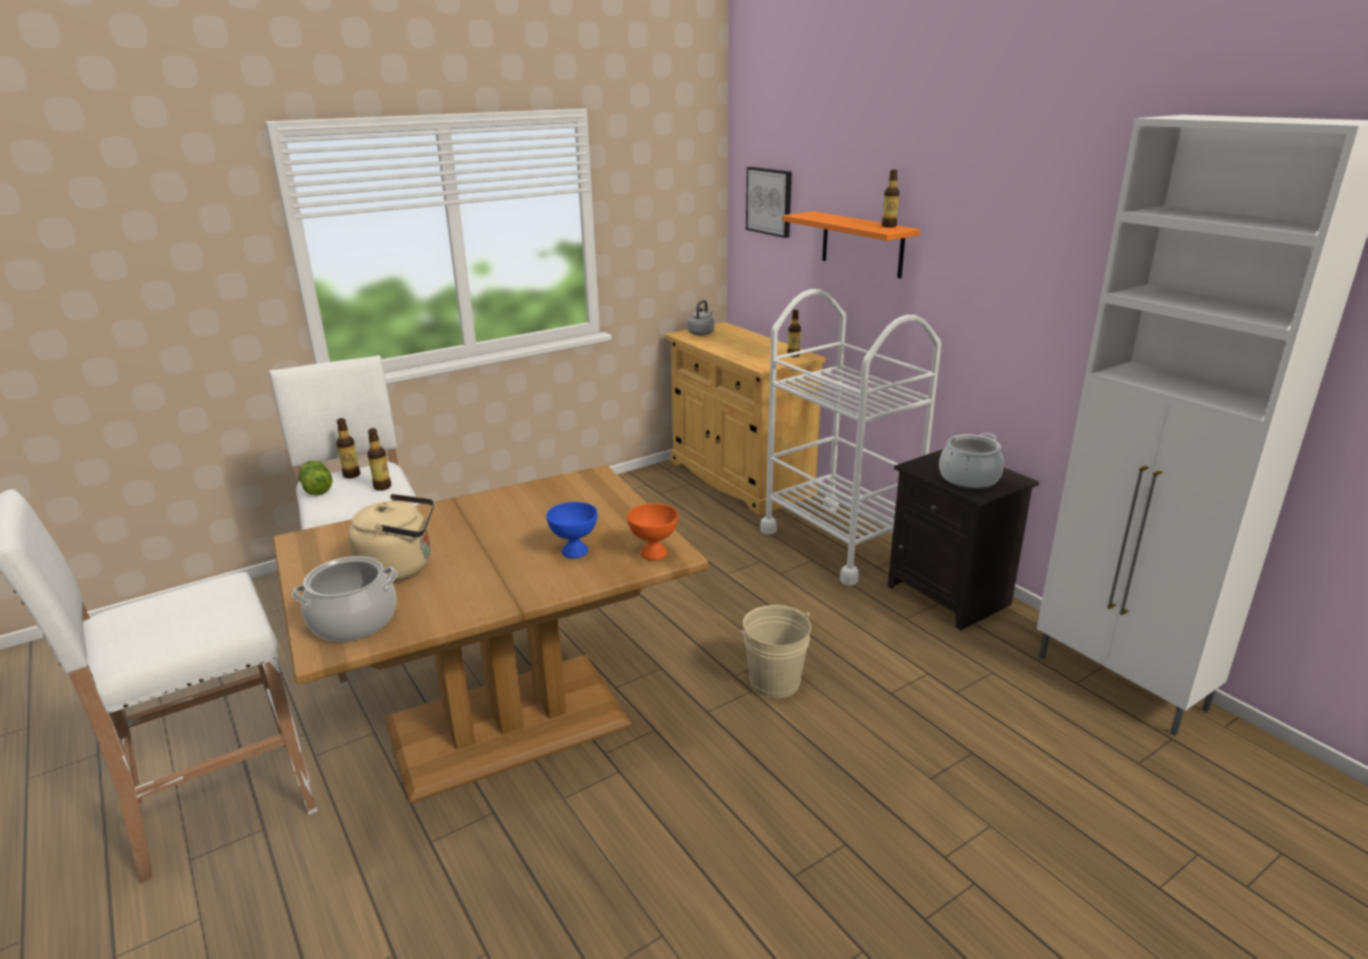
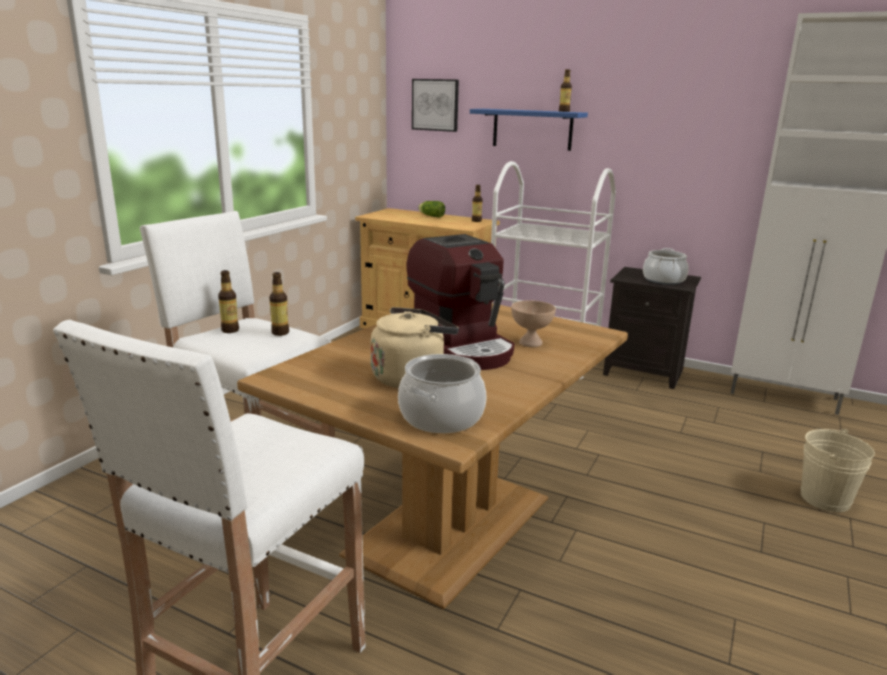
camera: 30 degrees left, 5 degrees down
(317, 487) = (212, 343): lettuce -> lettuce (431, 216)
(501, 542) = (462, 347): none -> coffee machine
(575, 552) = (531, 343): blue bowl -> beige bowl
(653, 553) = (586, 334): orange bowl -> none
(701, 333) = (384, 214): grey kettle -> none
(775, 682) = (606, 445): beige bucket -> beige bucket (825, 498)
(862, 244) = (532, 129): orange shelf -> blue shelf

